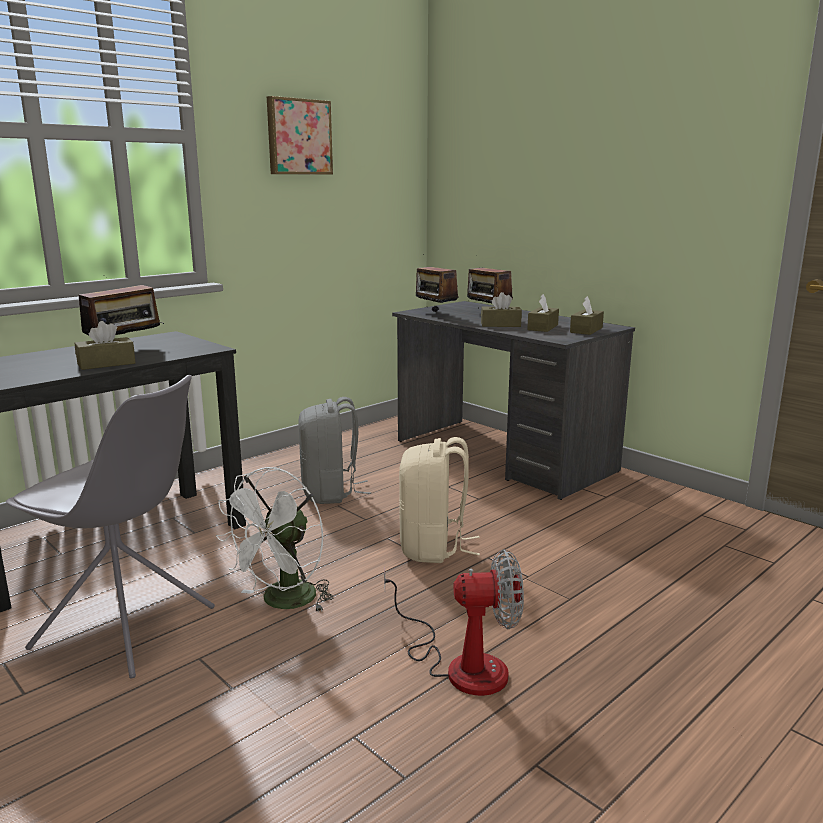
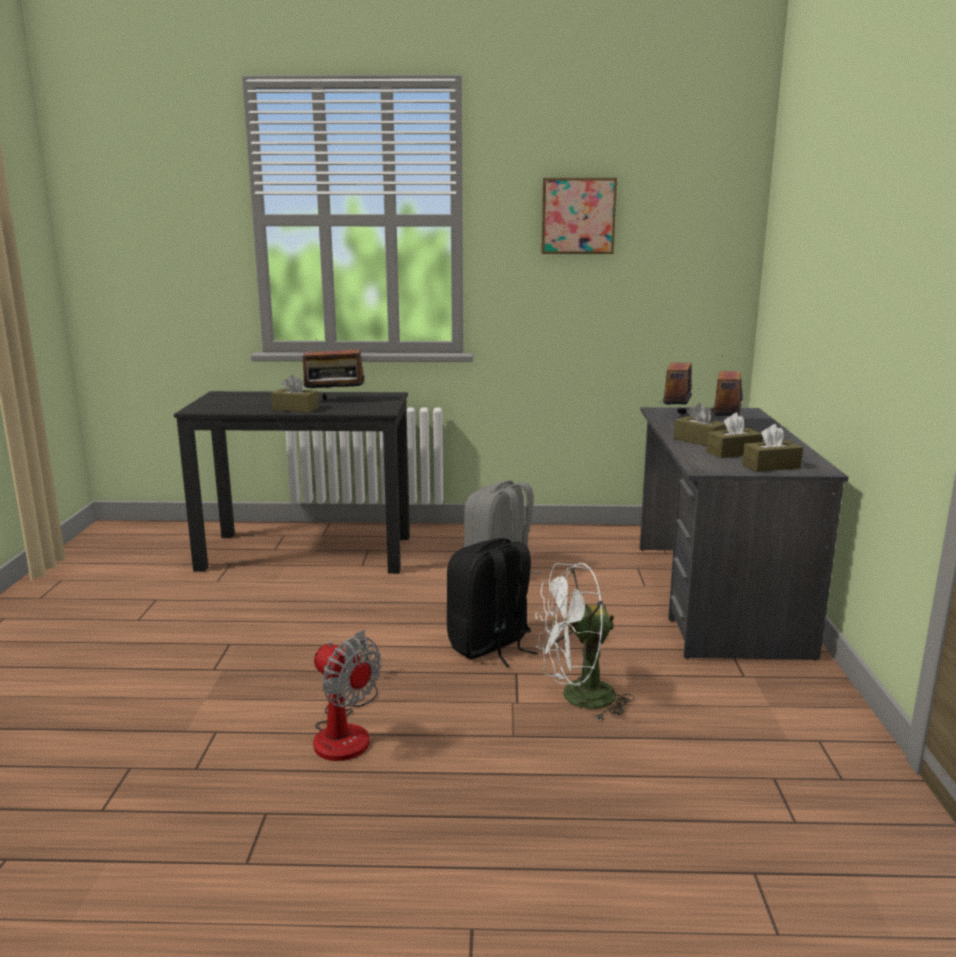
camera: 45 degrees right, 0 degrees up
(127, 629) = (229, 609): grey chair -> none
(283, 603) = (325, 635): white fan -> white fan (577, 698)
(434, 548) = (490, 646): beige backpack -> black backpack

